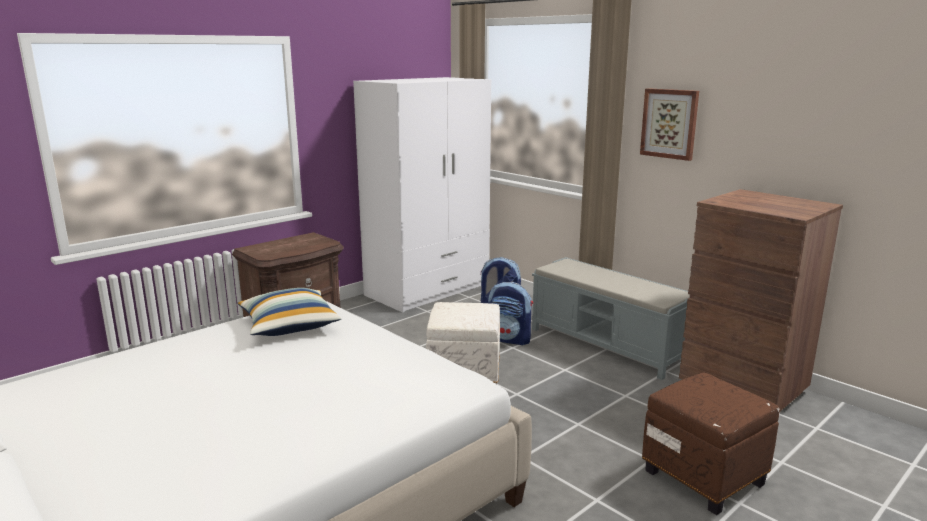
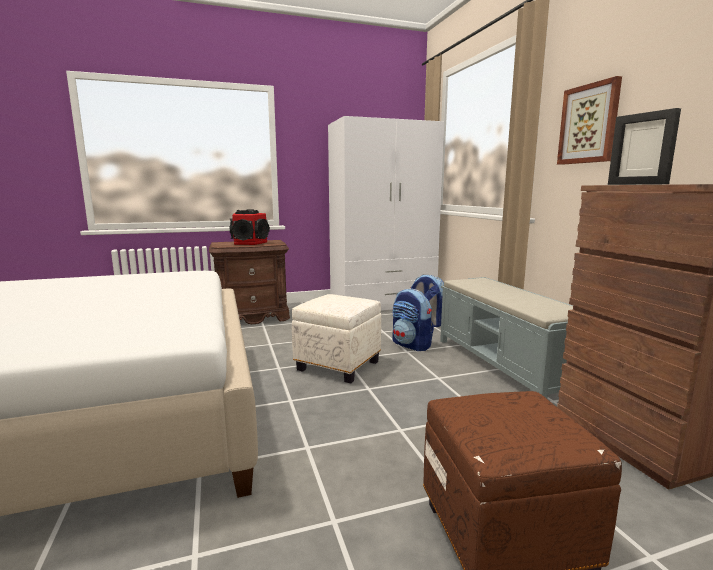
camera: 25 degrees right, 5 degrees down
(289, 325) = (151, 280): pillow -> none
(290, 244) = (249, 243): none -> speaker
(740, 206) = (637, 184): none -> picture frame

